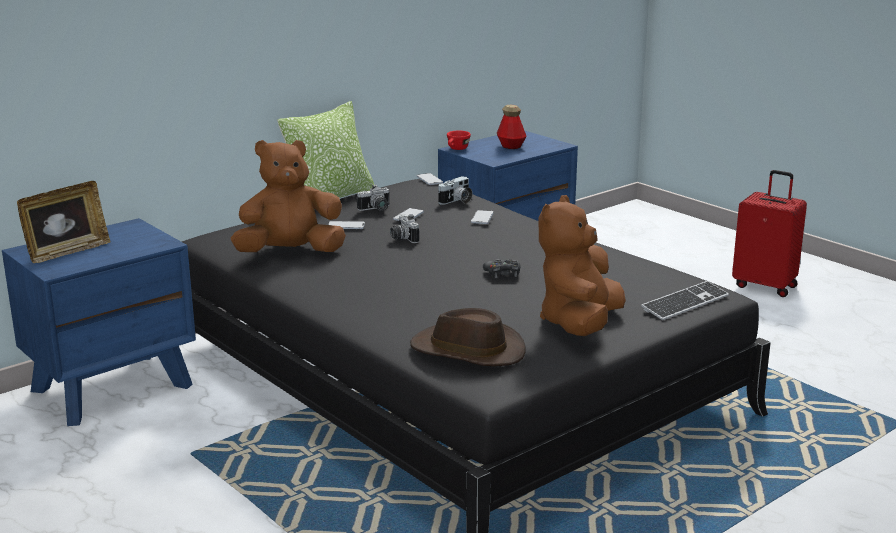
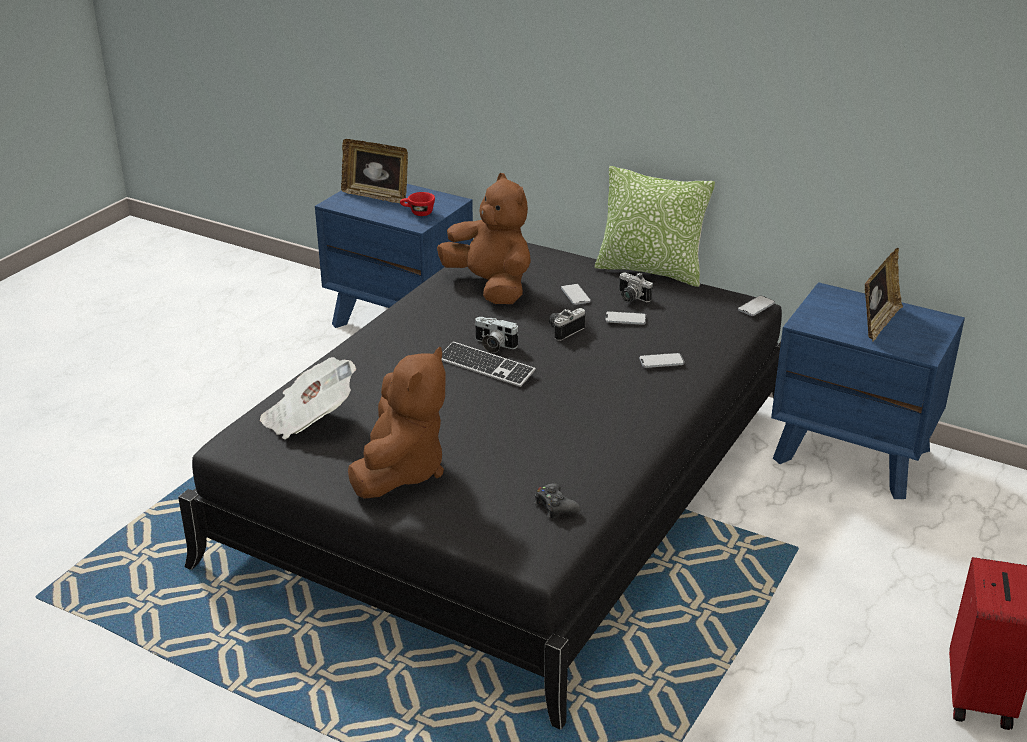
camera: 70 degrees right, 10 degrees up
(457, 149) = (827, 293): red cup -> red cup (417, 213)
(457, 201) = (696, 336): camera -> camera (493, 345)
(468, 351) = (309, 419): brown hat -> newspaper
(503, 273) = (503, 403): black game controller -> black game controller (555, 506)
(511, 146) = (877, 323): bottle -> picture frame
(579, 324) = (401, 470): brown plush toy -> brown plush toy turned 105 degrees clockwise
(685, 303) = (495, 532): keyboard -> keyboard (486, 366)

